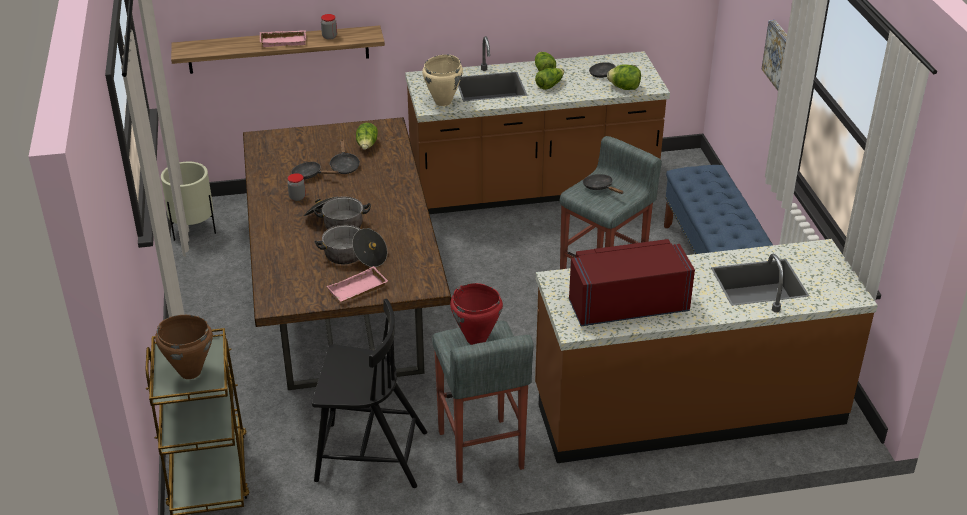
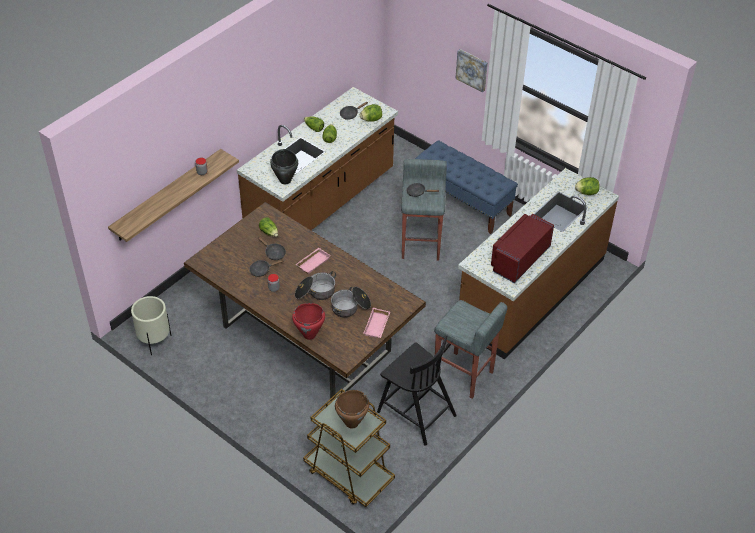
camera: 40 degrees left, 10 degrees up
(284, 41) = (178, 189): pink tray -> pink tray (313, 262)
(369, 455) = (415, 412): black chair -> black chair turned 75 degrees clockwise
(443, 102) = (285, 180): beige cooking pot -> black cooking pot
(476, 339) = (460, 318): red cooking pot -> red cooking pot (310, 335)
(828, 279) = (586, 192): none -> lettuce

